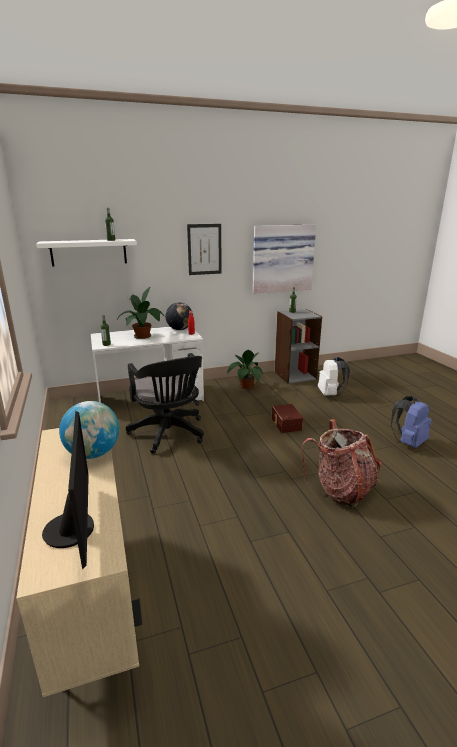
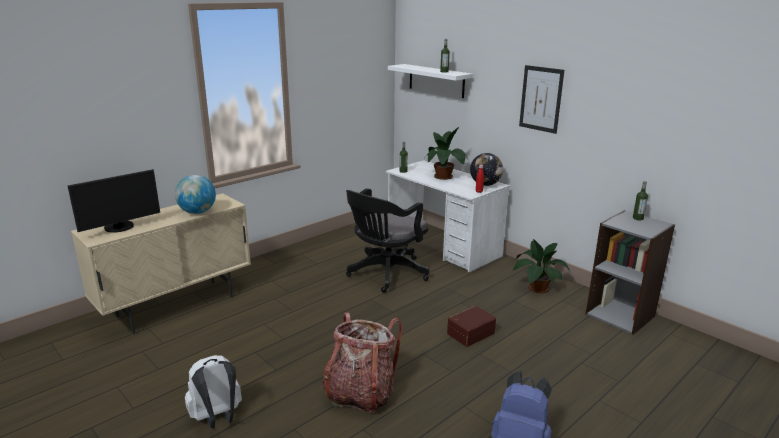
camera: 65 degrees right, 0 degrees up
(282, 258) = (647, 134): picture -> none
(330, 394) = (597, 354): white backpack -> white backpack (217, 418)

